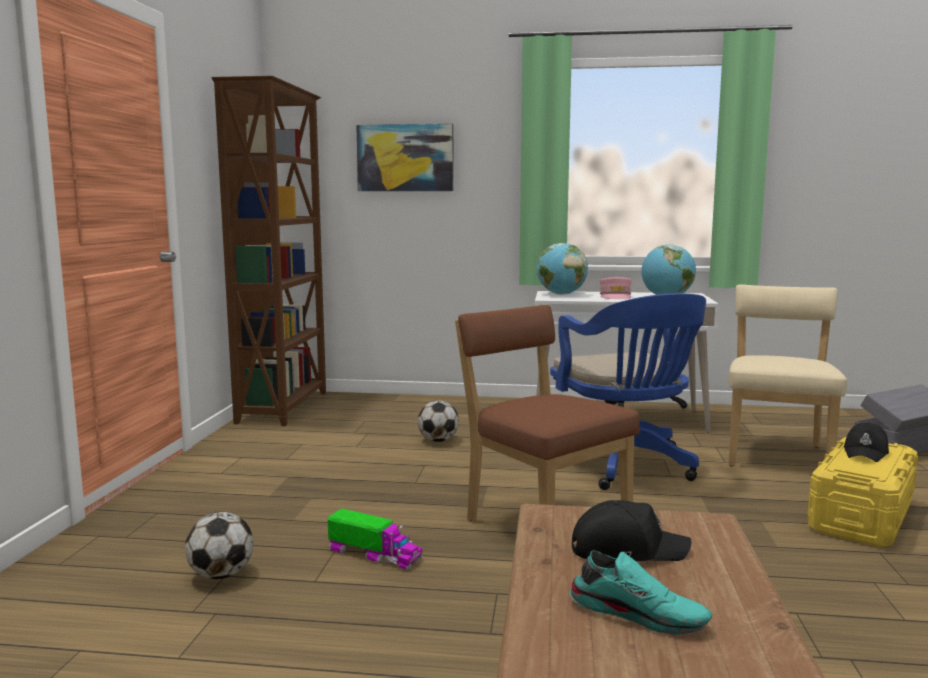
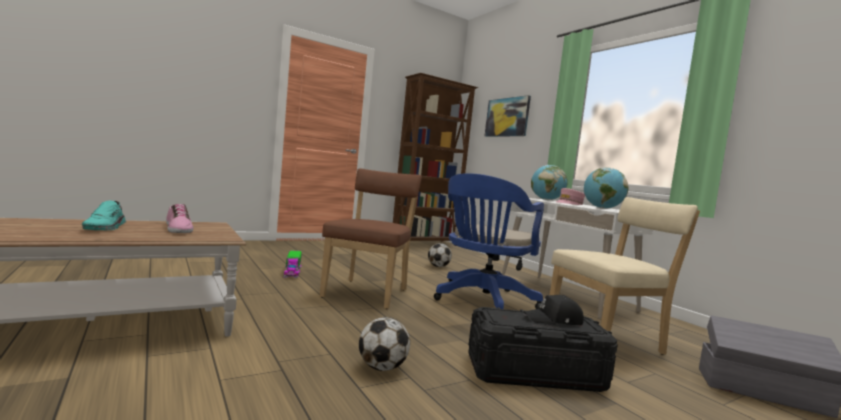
camera: 50 degrees right, 5 degrees down
(221, 575) = (250, 258): football -> football (382, 368)
(627, 550) = (177, 229): black cap -> shoe
(862, 515) = (535, 373): yellow storage box -> black storage box

